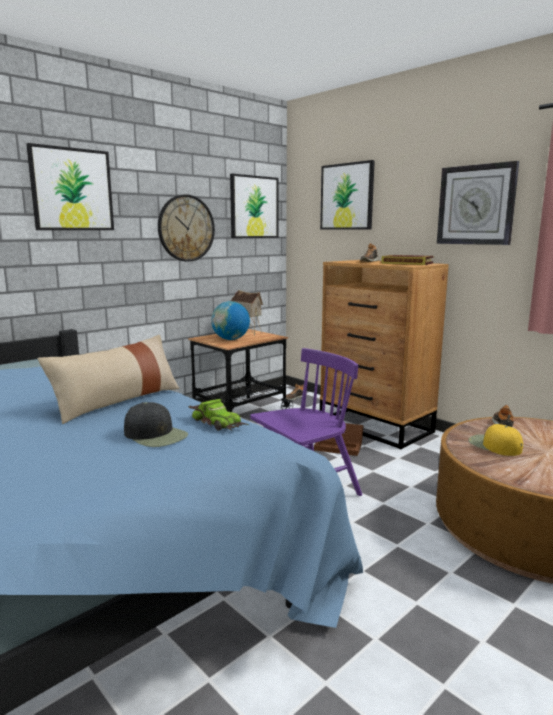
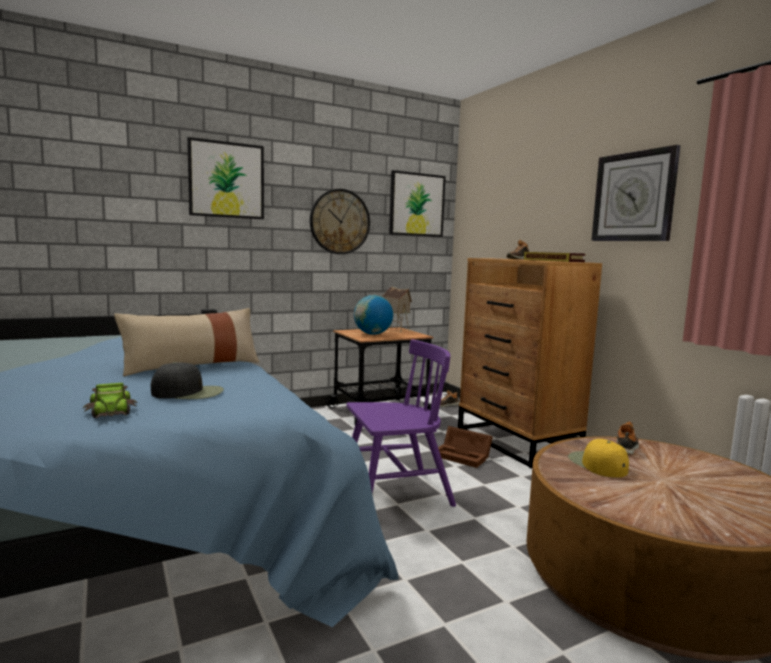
camera: 15 degrees right, 5 degrees down
(156, 435) = (188, 393): black cap -> black cap turned 60 degrees counterclockwise
(218, 422) = (258, 390): toy car -> toy car (111, 410)
(347, 196) = (508, 193): picture -> none

